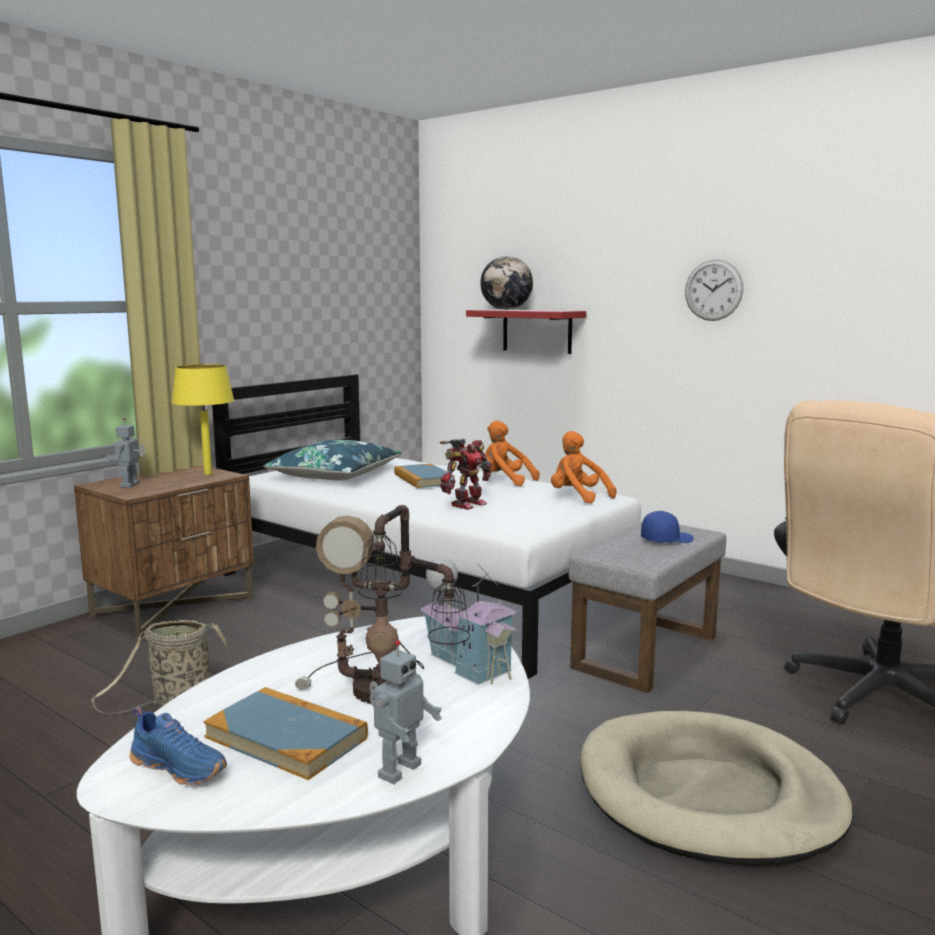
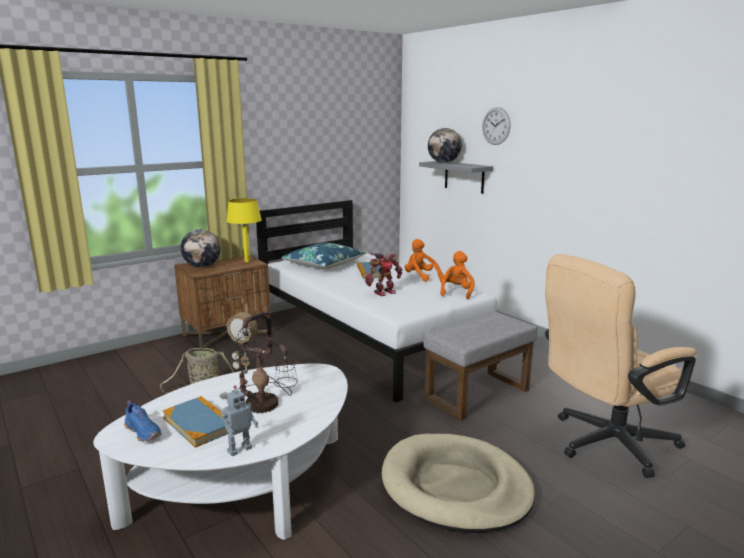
camera: 15 degrees right, 5 degrees up
(131, 485) = (202, 266): toy robot -> globe
(469, 665) = (316, 396): toy house -> none
(537, 331) = (464, 177): red shelf -> grey shelf
(577, 497) = (456, 292): orange plush toy -> orange plush toy turned 45 degrees clockwise
(666, 539) = (492, 327): blue cap -> none
(713, 290) = (568, 159): wall clock -> wall clock (496, 126)

